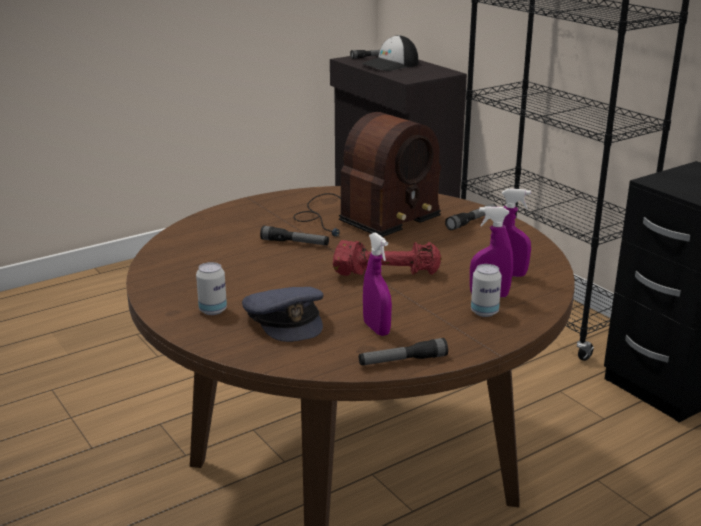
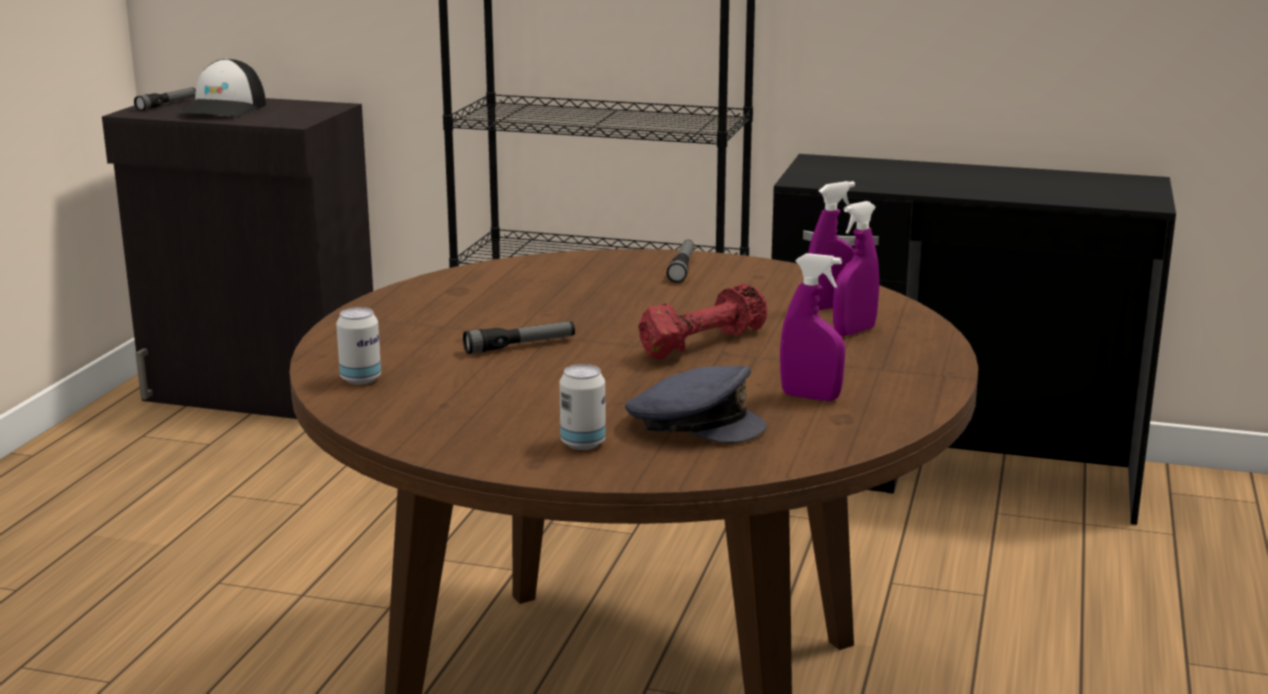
camera: 40 degrees left, 5 degrees down
(363, 218) = (547, 297): radio -> none
(402, 361) = (900, 415): flashlight -> none
(484, 312) = (881, 347): can -> can (361, 379)

